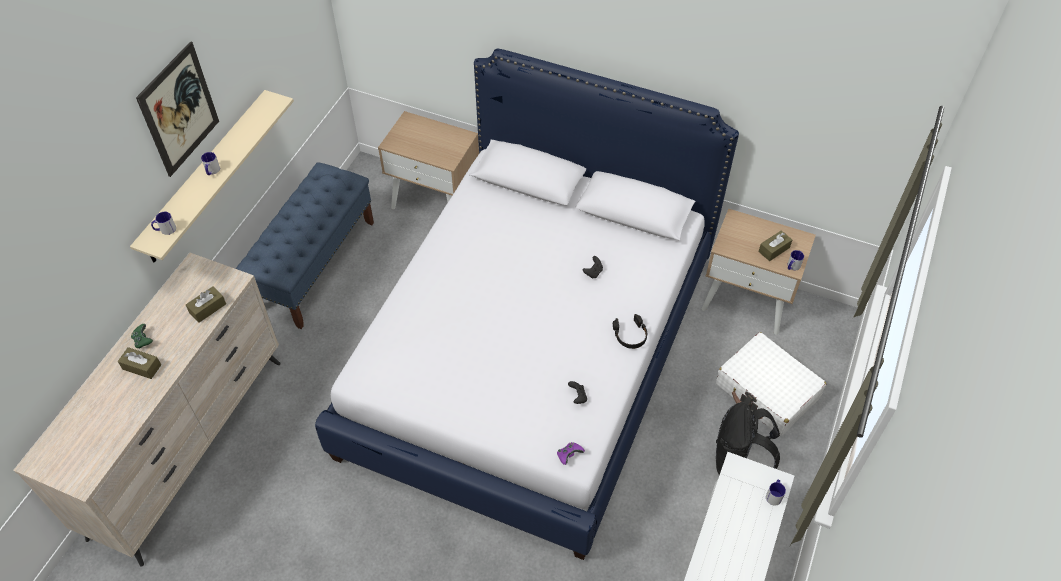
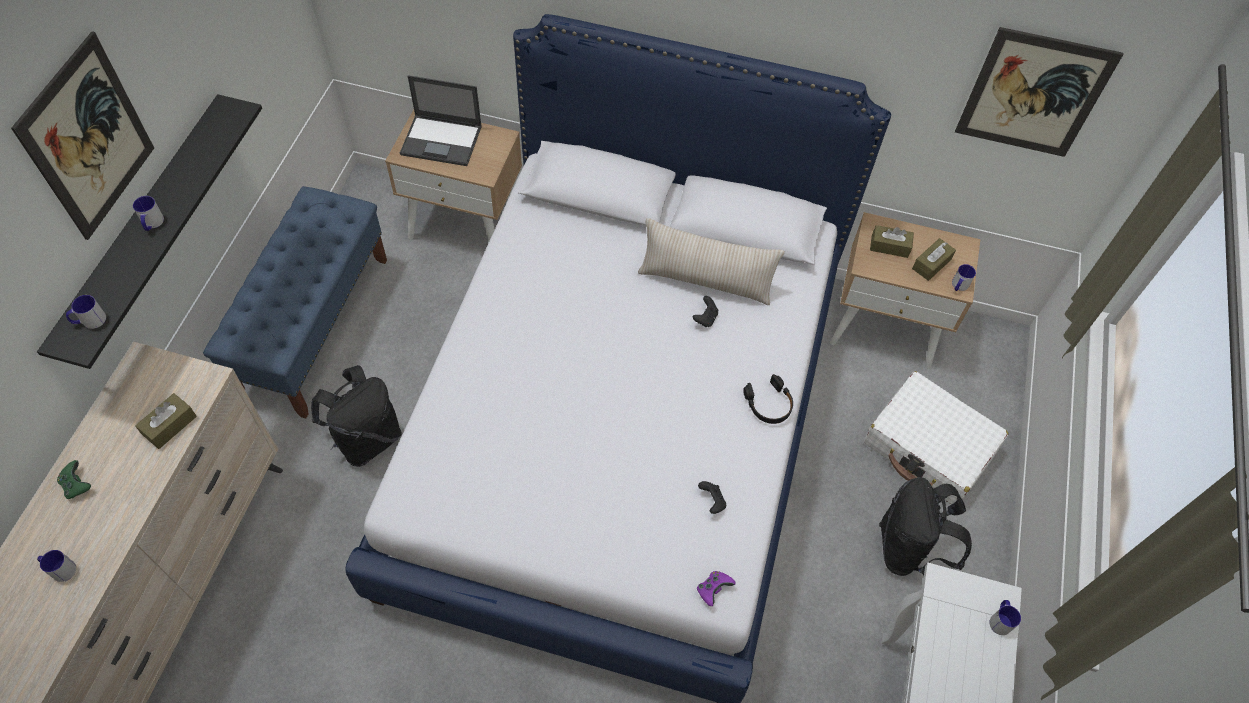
camera: 10 degrees left, 5 degrees up
(127, 392) = (60, 569): none -> mug
(142, 367) = (79, 527): brown tissue box -> brown tissue box (889, 246)
(206, 177) = (145, 230): beige shelf -> black shelf
(343, 347) = (367, 439): none -> black backpack
(421, 136) = (442, 140): none -> laptop
(597, 246) = (705, 281): none -> beige pillow
(840, 124) = (1033, 94): none -> picture

